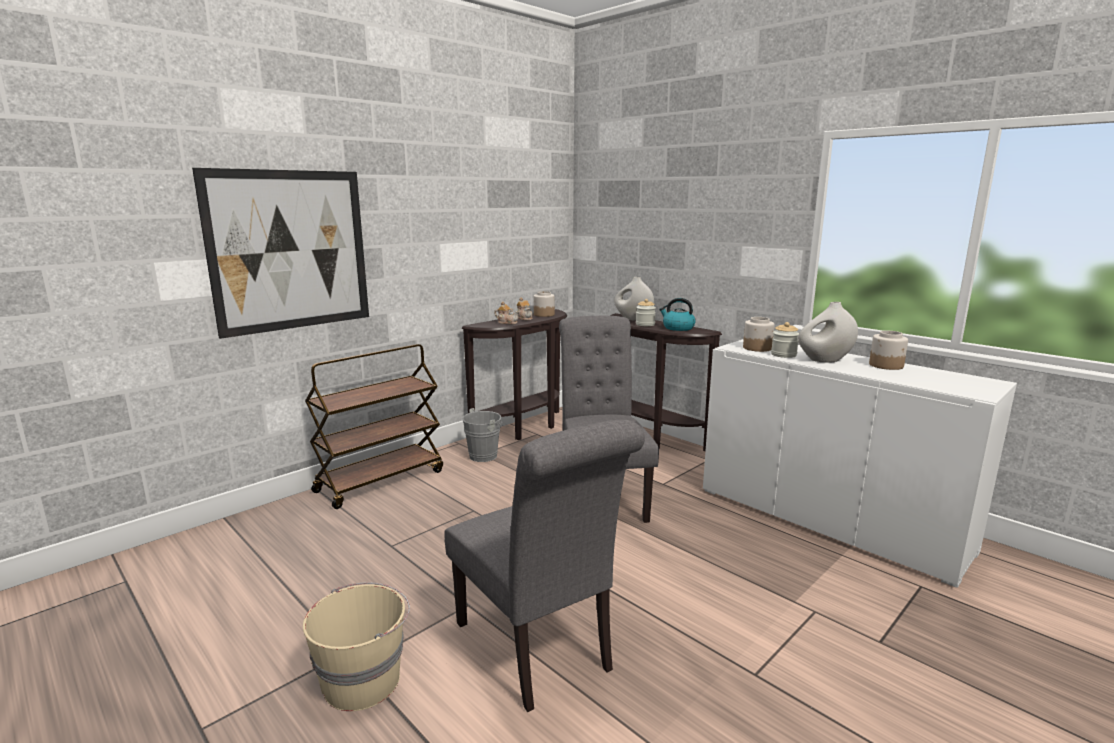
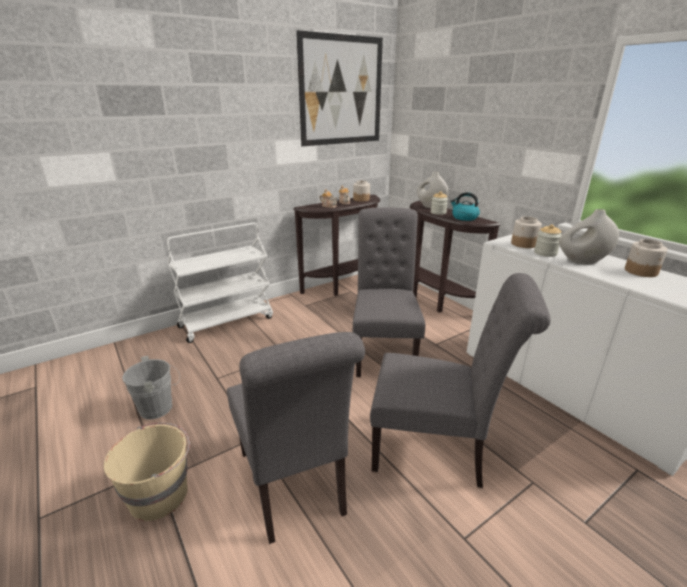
camera: 10 degrees right, 10 degrees up
(290, 251) = (149, 147): picture -> picture (341, 91)
(380, 480) = (227, 322): brown cart -> white cart
(486, 455) = (308, 307): grey bucket -> grey bucket (160, 407)
(697, 594) = (436, 451): none -> grey chair

